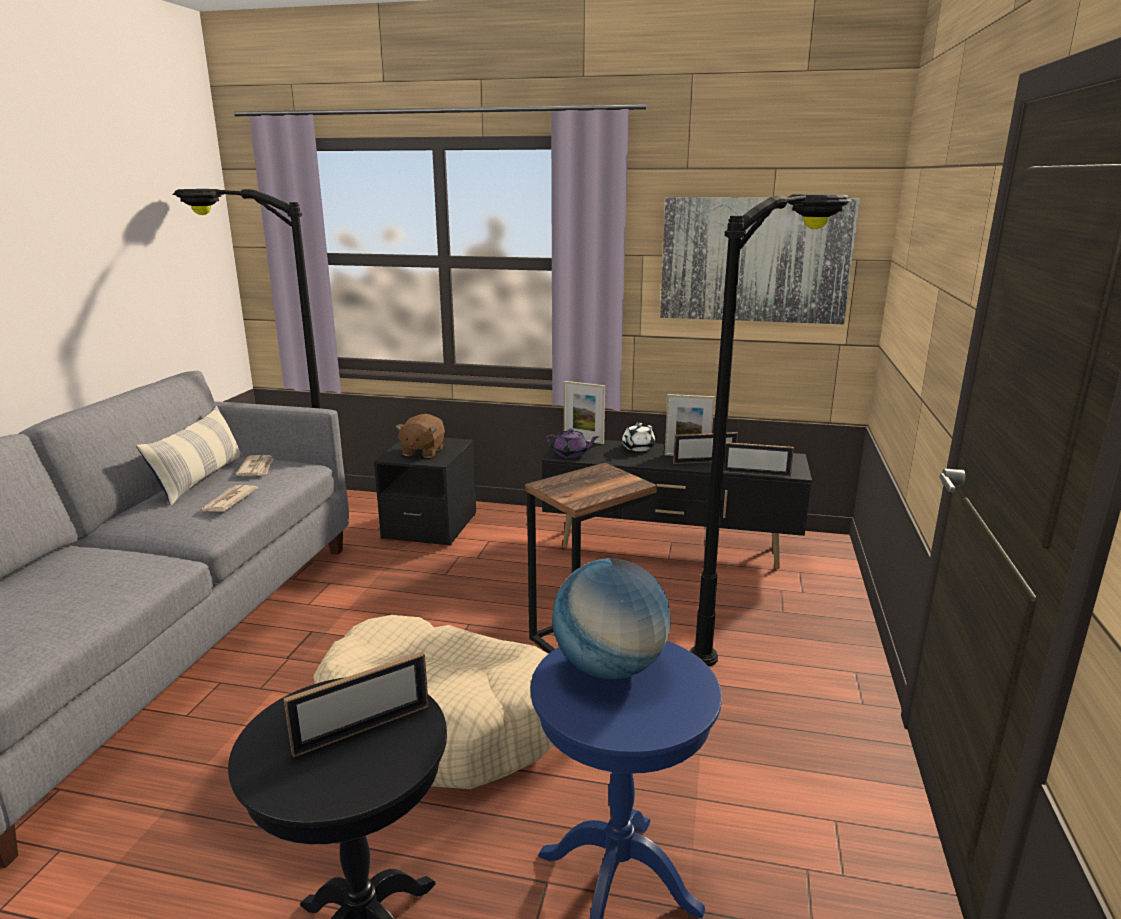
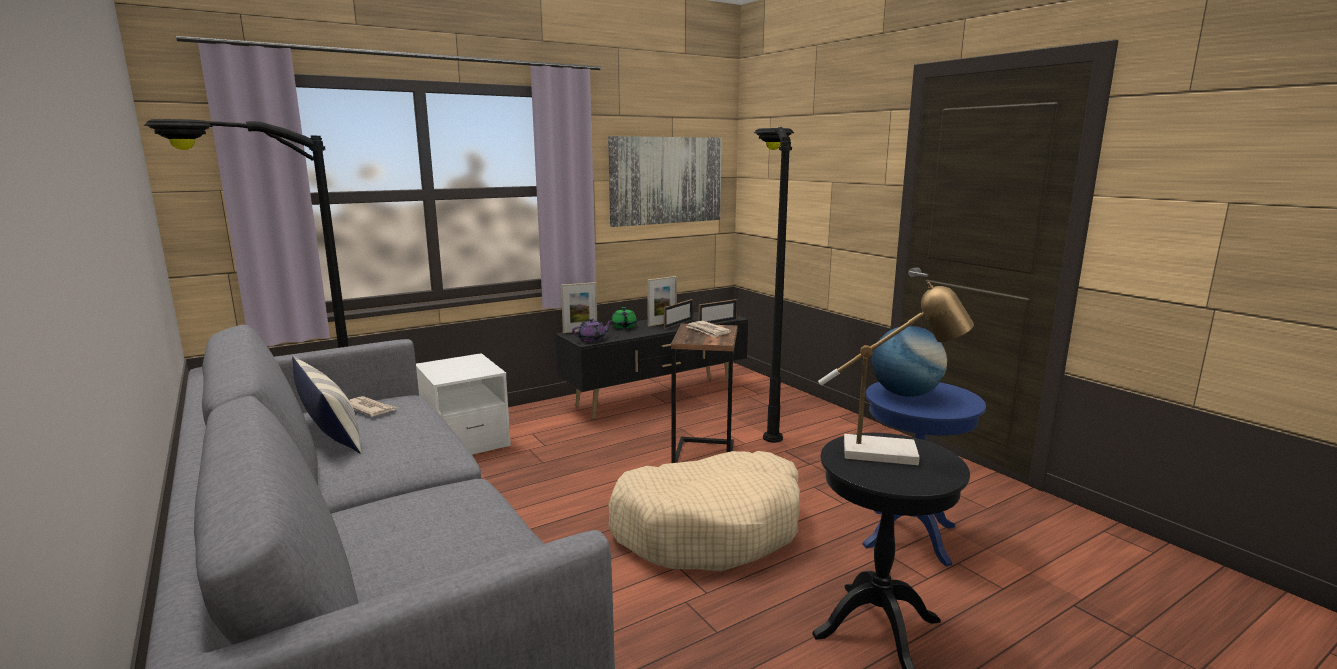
camera: 45 degrees left, 5 degrees down
(228, 501) = (415, 432): newspaper -> newspaper (708, 331)
(363, 729) = (891, 453): picture frame -> table lamp
(422, 451) = (461, 369): brown plush toy -> none
(430, 526) = (465, 441): black nightstand -> white nightstand
(637, 448) = (624, 327): white teapot -> green teapot

